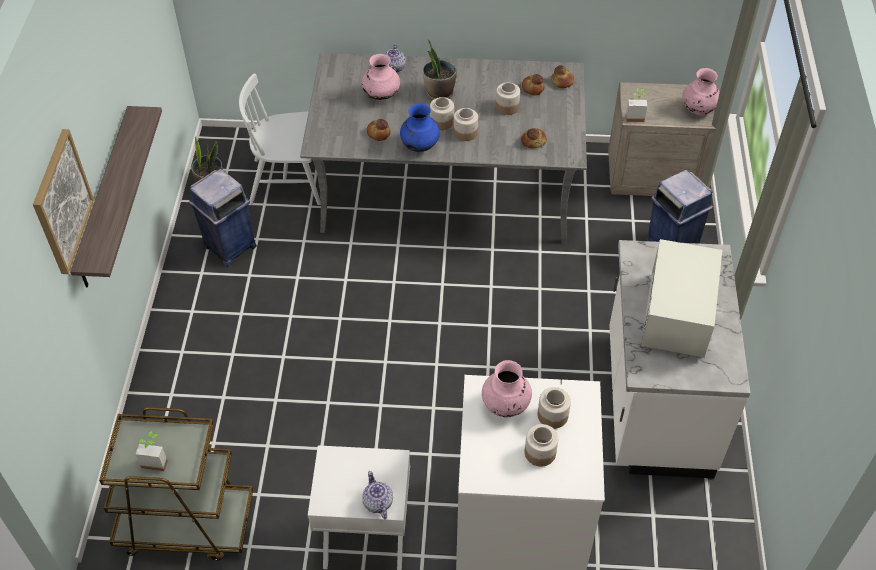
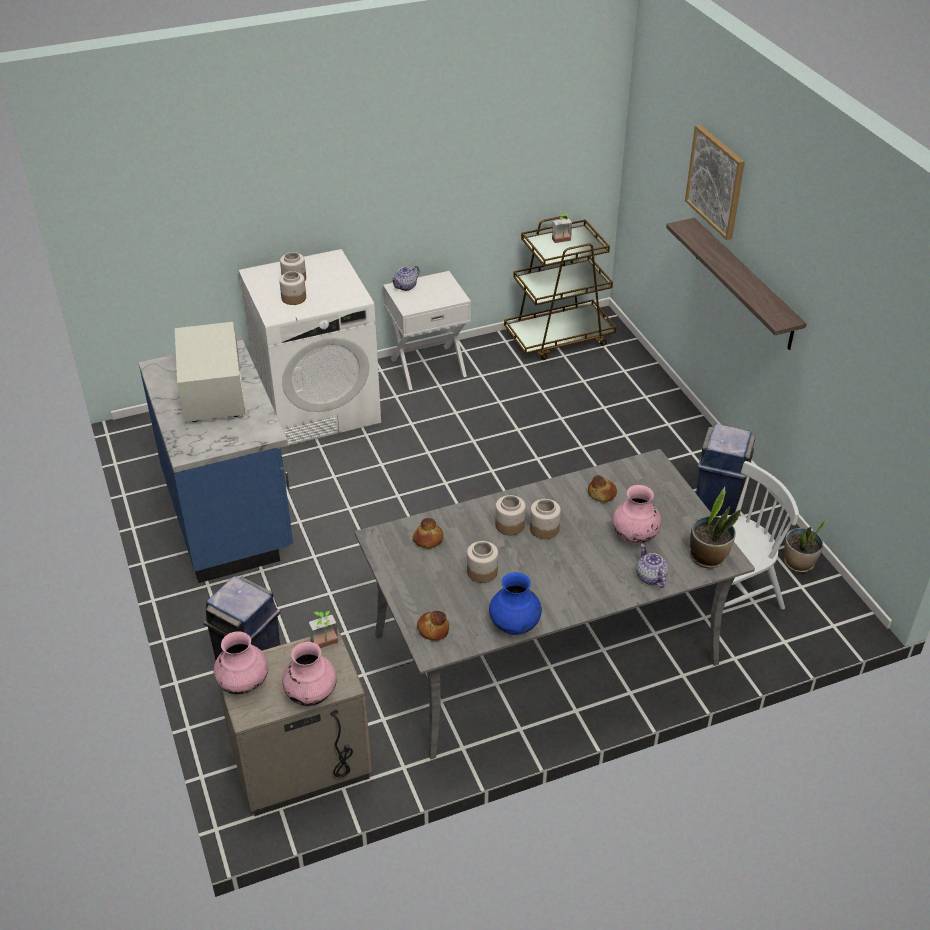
camera: 155 degrees right, 10 degrees down
(377, 503) = (406, 286): teapot -> teapot turned 90 degrees clockwise
(419, 146) = (548, 495): blue vase -> blue vase (514, 626)
(439, 93) = (573, 563): potted plant -> potted plant (708, 557)
(505, 405) = (332, 294): pink vase -> pink vase (311, 694)
(533, 88) = (465, 608): bread -> none
(655, 403) = (230, 515): white counter -> blue counter

